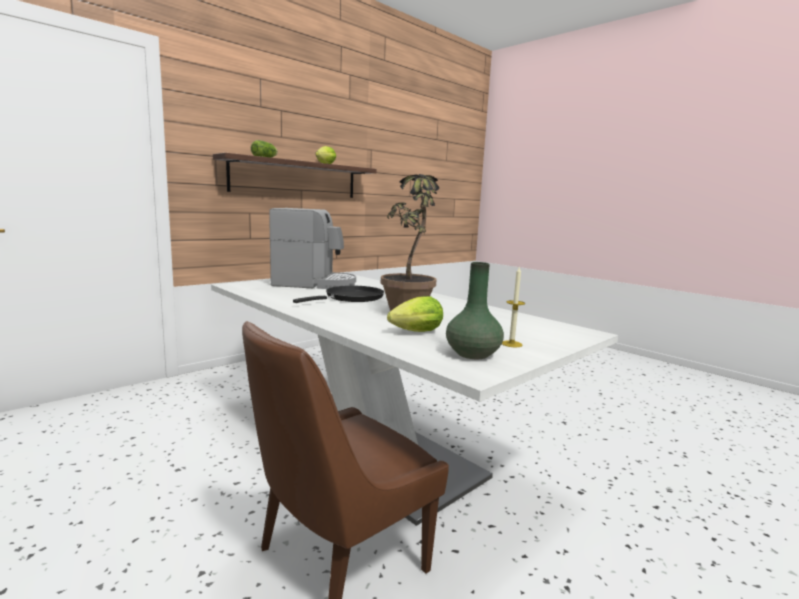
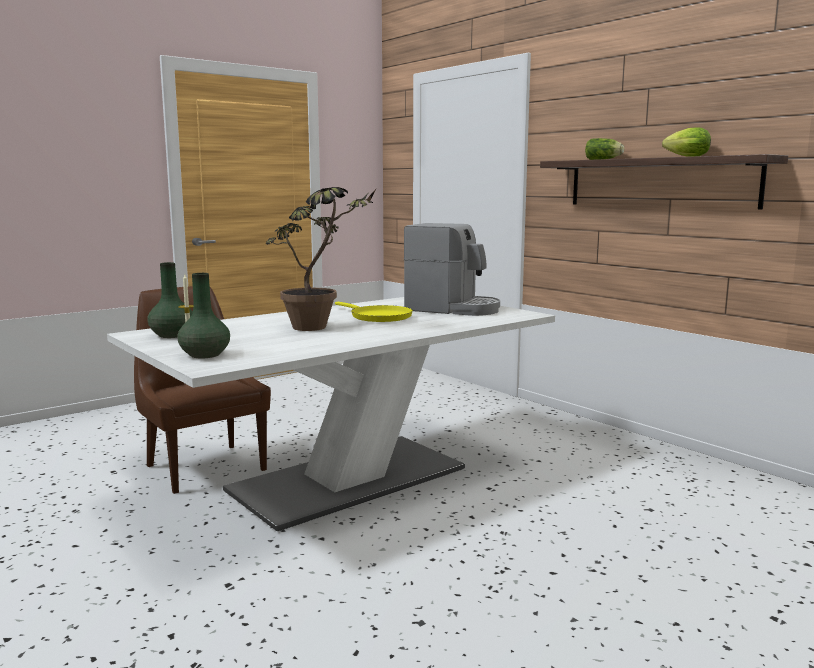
camera: 95 degrees right, 0 degrees up
(314, 284) = (453, 309): coffee machine -> coffee machine turned 75 degrees counterclockwise
(351, 298) = (378, 317): black frying pan -> yellow frying pan
(414, 332) = (240, 327): lettuce -> none
(548, 336) = (205, 355): none -> green vase

